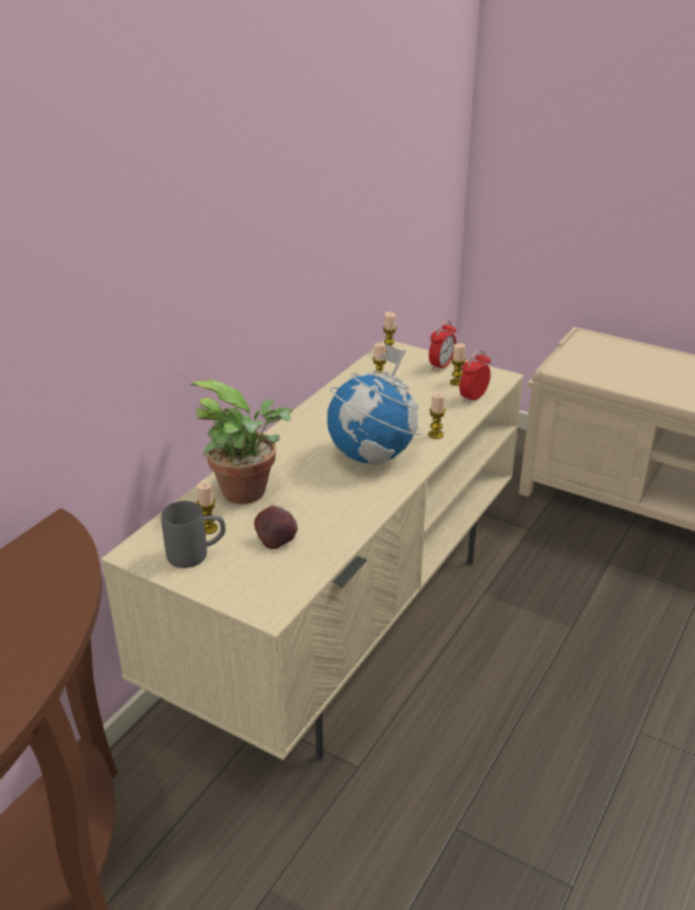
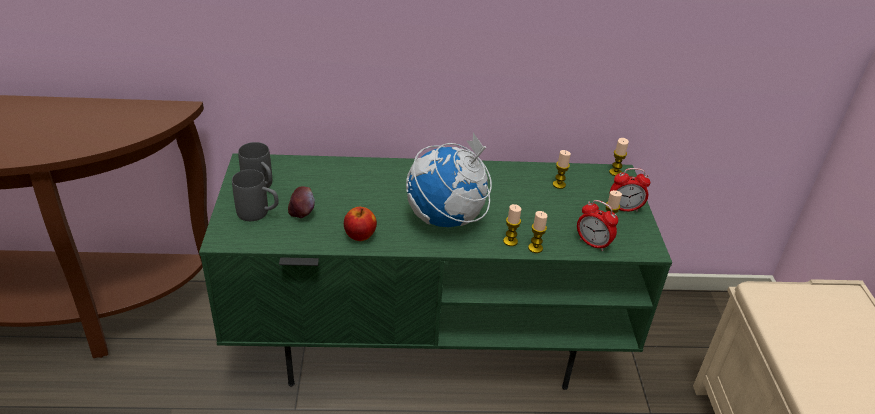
camera: 55 degrees right, 5 degrees up
(208, 528) = (292, 180): candle -> candle (535, 248)
(248, 571) = (259, 214): none -> grey mug
(250, 492) = (347, 181): potted plant -> none
(343, 620) = (430, 338): beige tv stand -> green tv stand
(352, 514) = (360, 236): none -> apple
(473, 398) = (593, 244): alarm clock -> alarm clock turned 150 degrees counterclockwise

